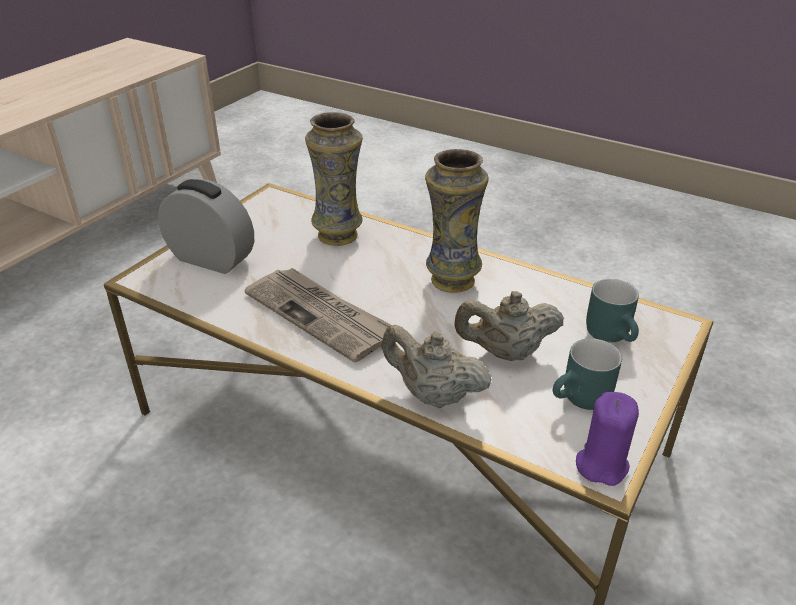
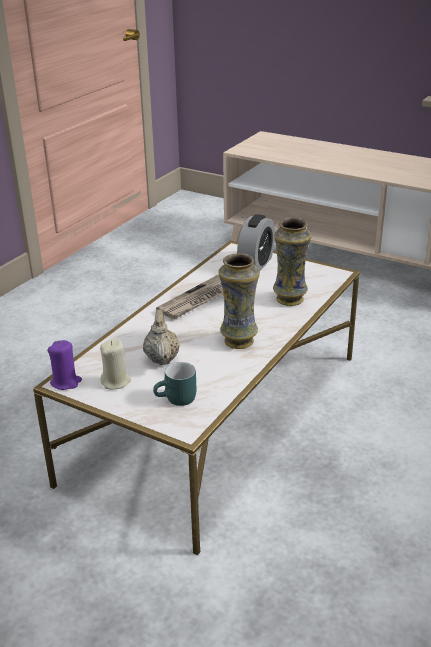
camera: 90 degrees right, 5 degrees down
(433, 395) = (128, 334): beige teapot -> none
(582, 400) = (116, 381): turquoise mug -> beige candle

